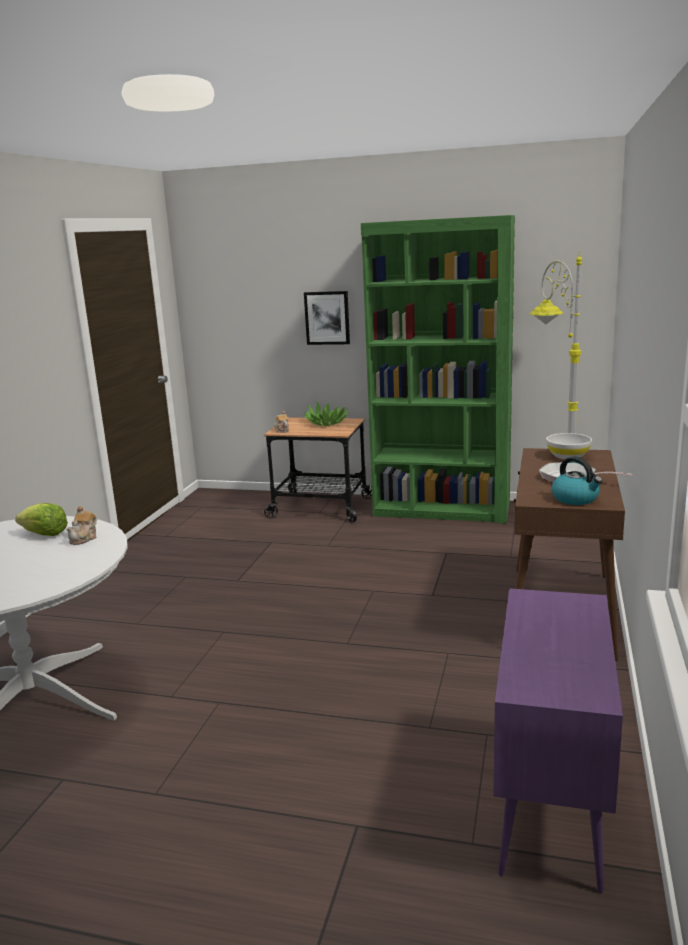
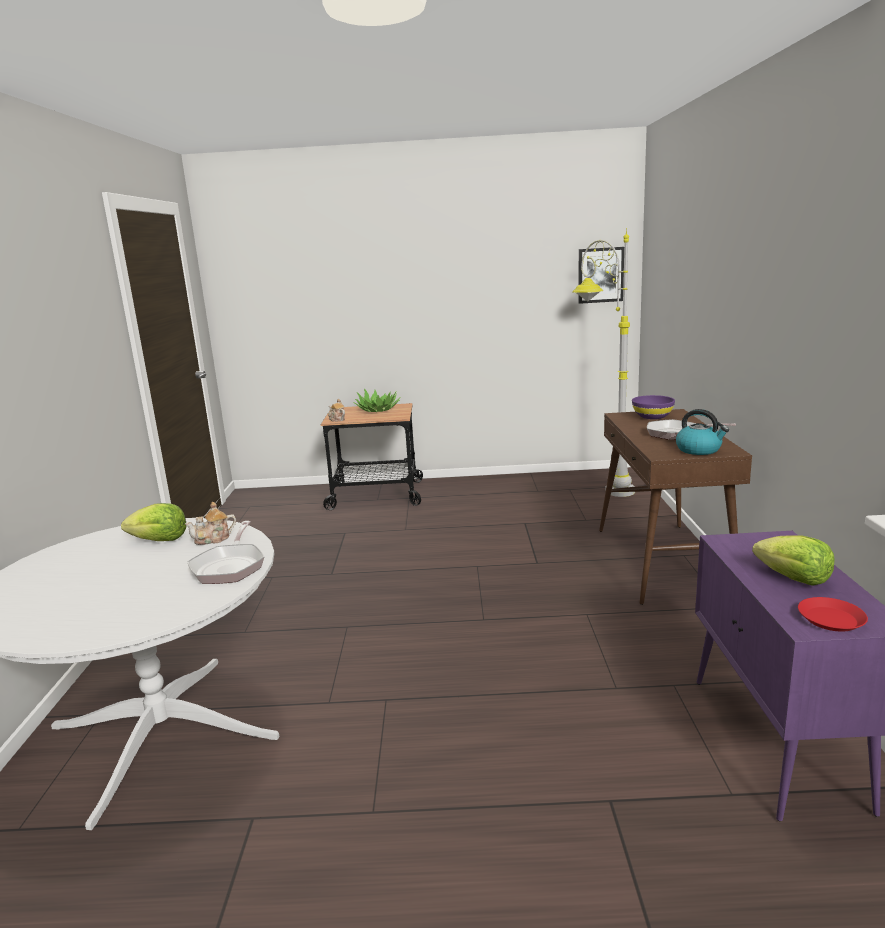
camera: 15 degrees left, 0 degrees up
(78, 564) = (230, 566): none -> frying pan
(84, 538) = (213, 539): teapot -> teapot turned 60 degrees clockwise
(327, 318) = (369, 305): picture -> picture (600, 275)
(442, 509) = (496, 485): green bookcase -> none
(550, 687) = (831, 619): none -> red plate
(555, 643) = (793, 578): none -> lettuce
(568, 456) = (652, 416): white bowl -> purple bowl

